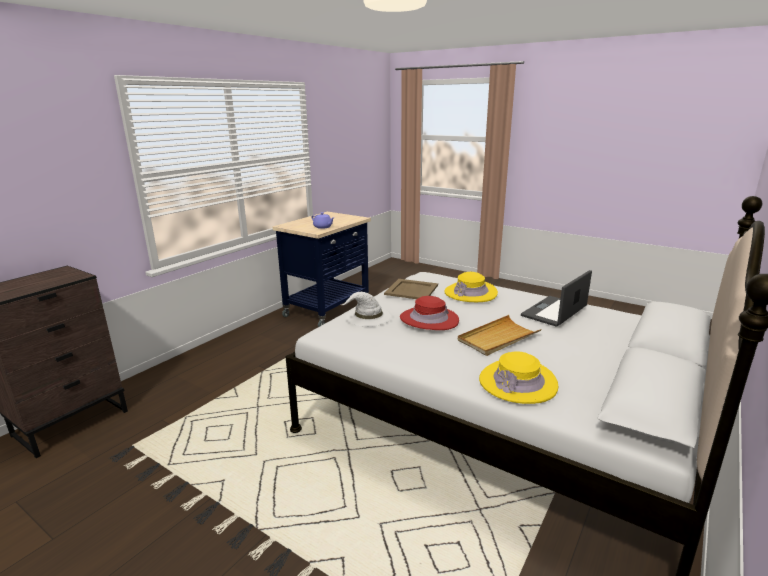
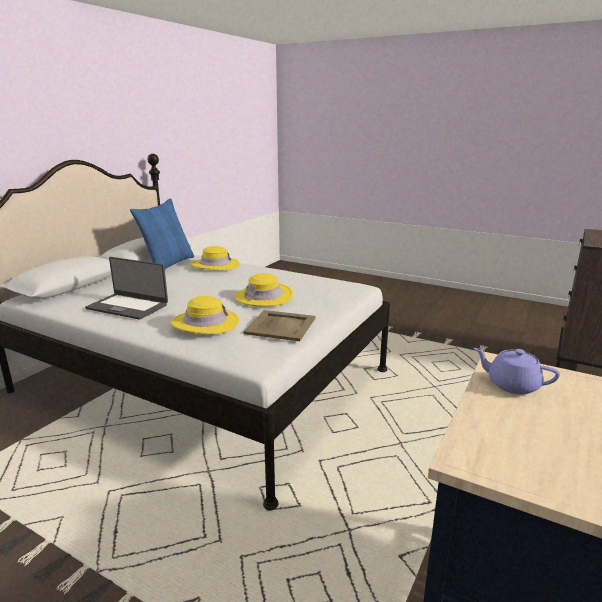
camera: 175 degrees right, 0 degrees up
(368, 316) = (325, 298): white hat -> none
(429, 319) = (264, 296): red hat -> yellow hat
(498, 338) = (208, 284): beige tray -> none
(555, 312) = (128, 306): laptop -> laptop turned 75 degrees clockwise
(598, 390) = (168, 264): none -> blue pillow

